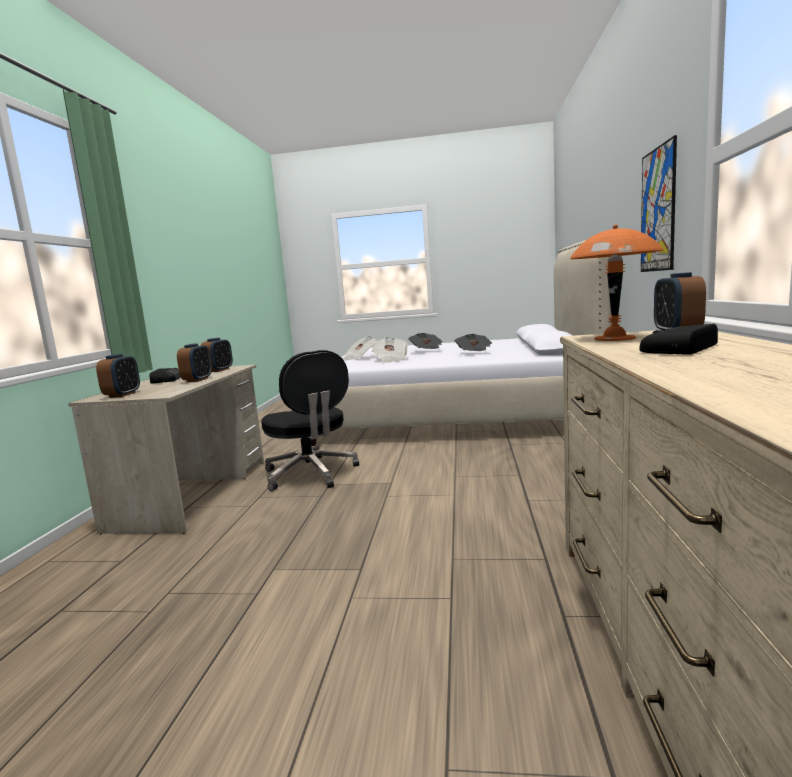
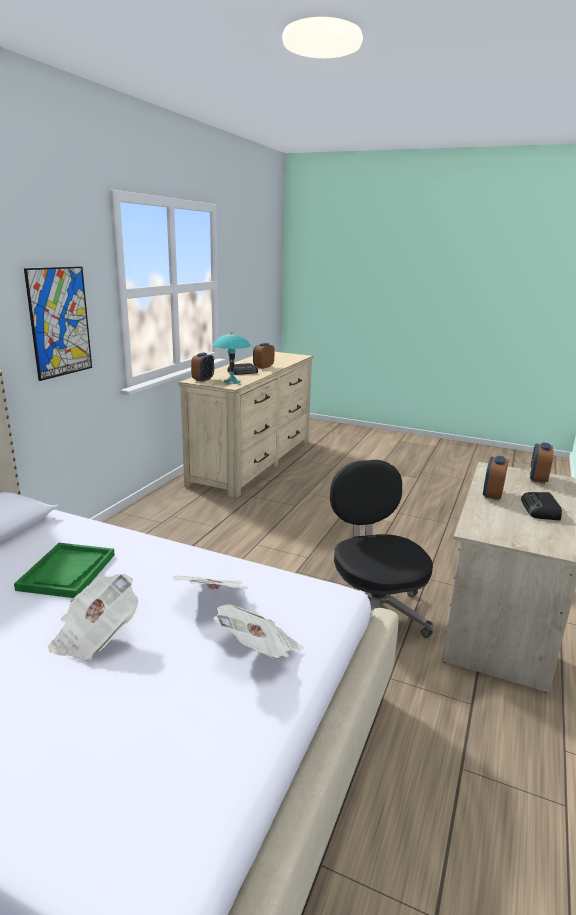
camera: 165 degrees left, 10 degrees up
(219, 370) = (495, 524): alarm clock -> alarm clock (263, 367)
(474, 353) = (67, 572): newspaper -> green tray
(614, 338) = (231, 381): orange table lamp -> turquoise table lamp

